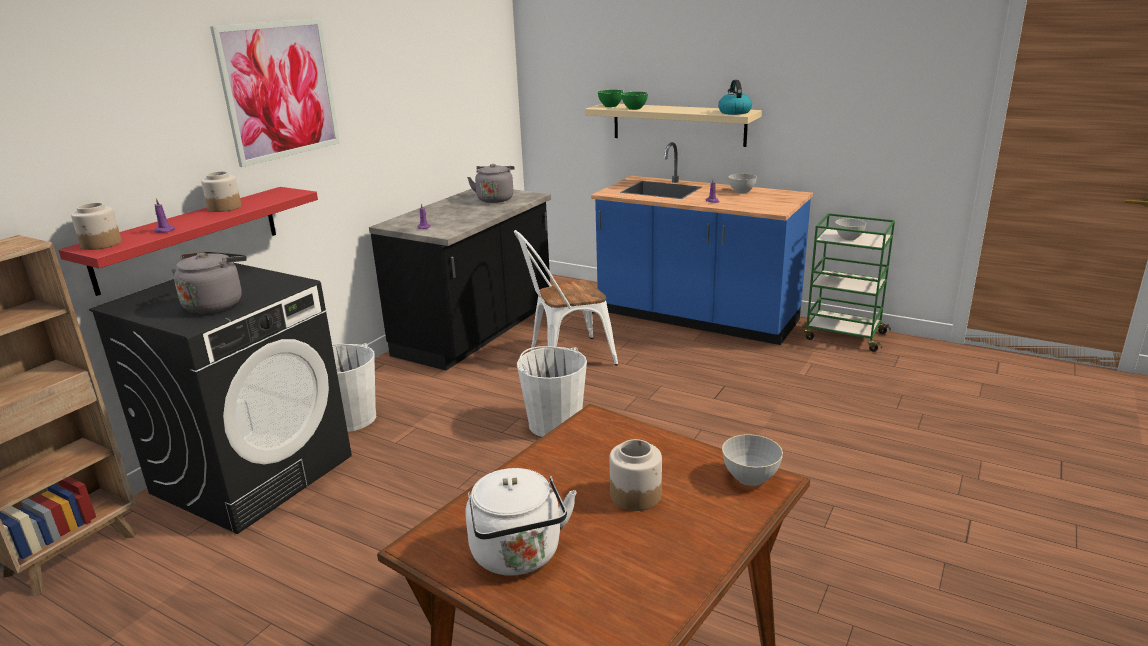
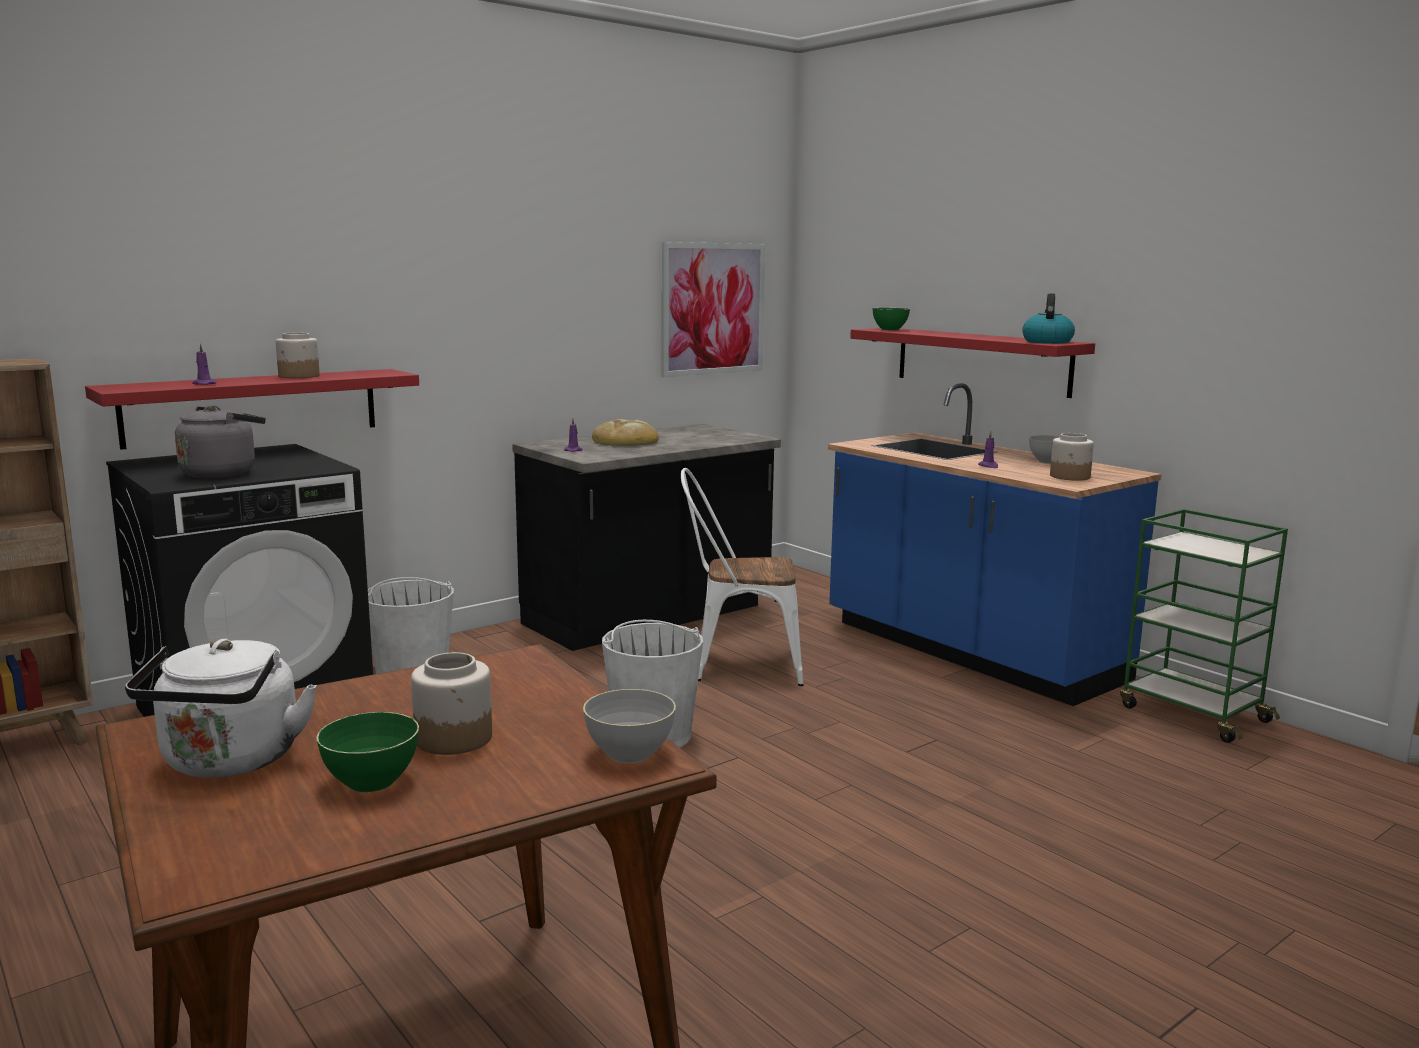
camera: 20 degrees right, 10 degrees down
(101, 244) = (127, 386): jar -> jar (1070, 477)
(280, 90) = (410, 252): picture -> picture (713, 309)
(448, 211) = (625, 441): none -> bread
(495, 199) = (701, 436): grey kettle -> none
(634, 108) = (915, 332): green bowl -> green bowl (371, 781)
(678, 124) = (981, 361): beige shelf -> red shelf
(849, 238) = (1200, 547): grey bowl -> none

